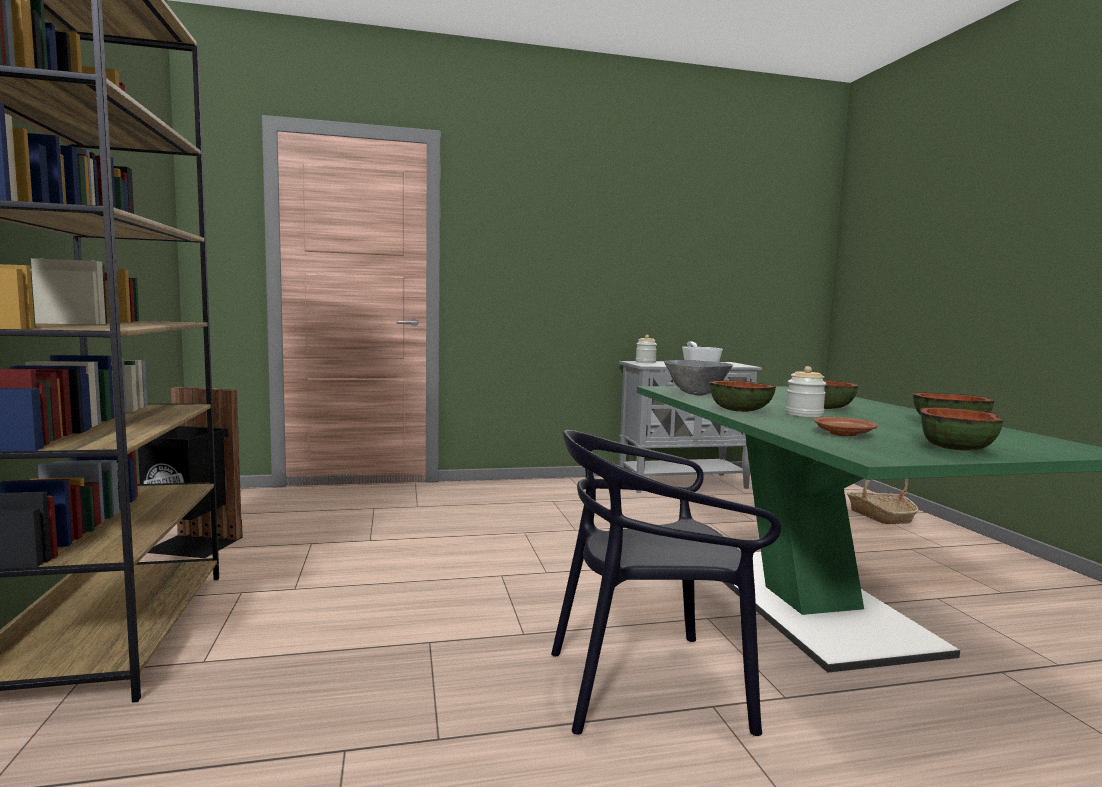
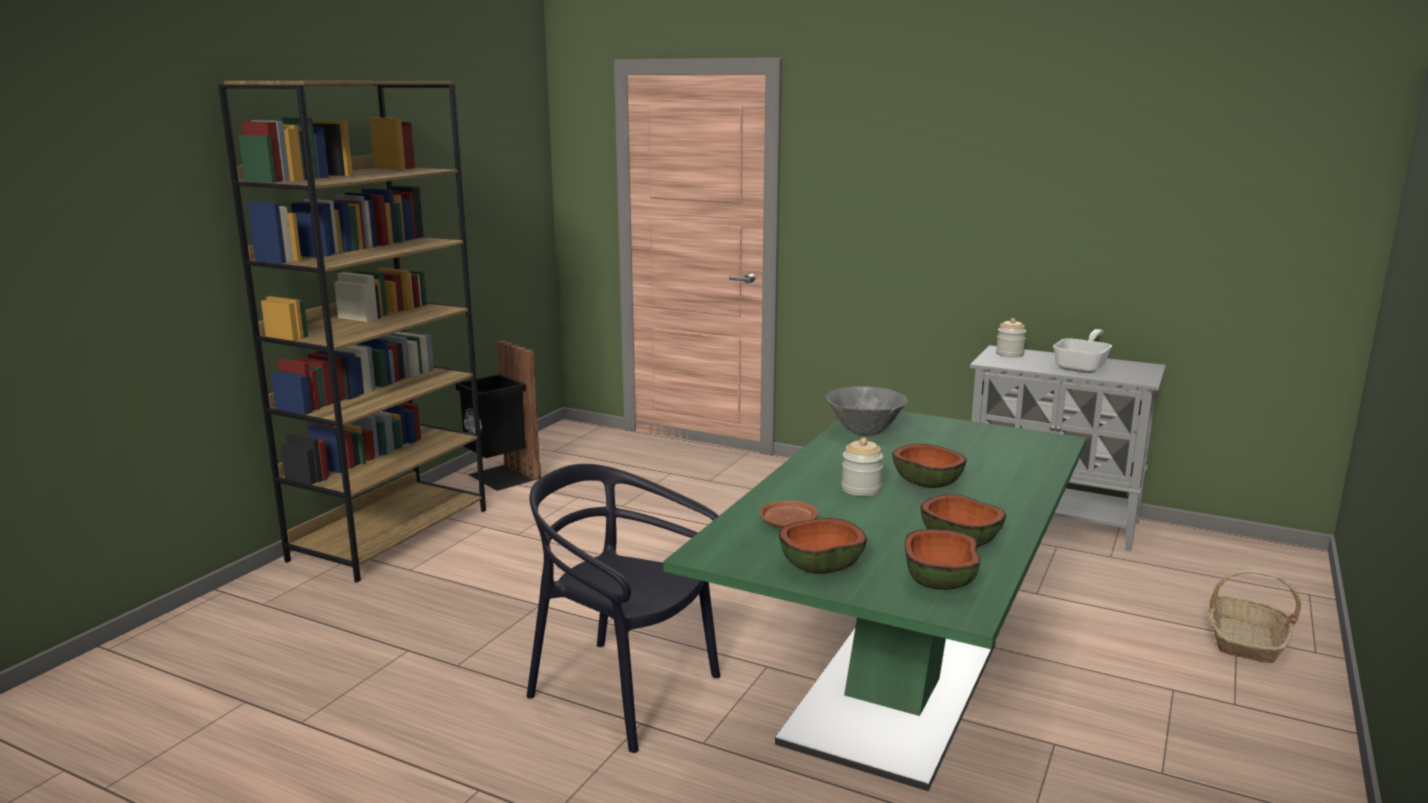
camera: 40 degrees right, 10 degrees up
(741, 410) = (816, 469): bowl -> bowl (941, 582)

